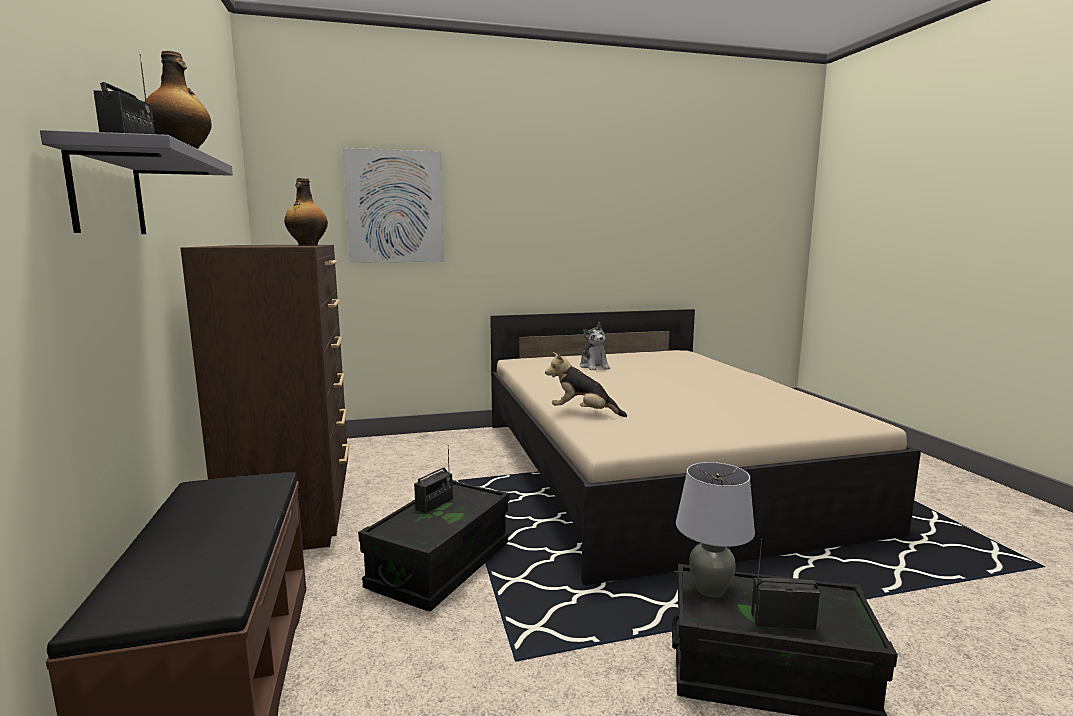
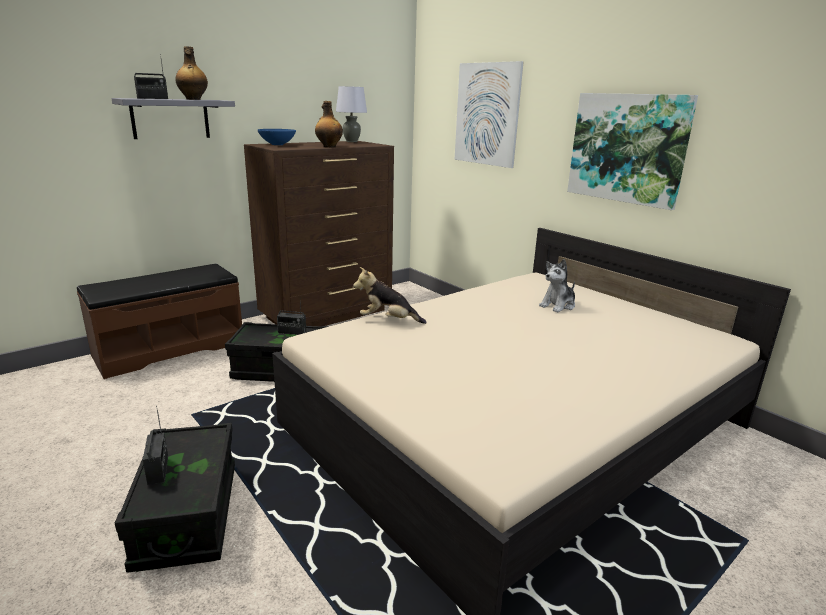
camera: 65 degrees right, 10 degrees up
(231, 246) = (277, 144): none -> blue bowl
(566, 230) = (627, 148): none -> picture
(583, 413) = (388, 320): plush toy -> plush toy turned 75 degrees counterclockwise
(710, 589) = (201, 440): grey table lamp -> grey table lamp (352, 141)

